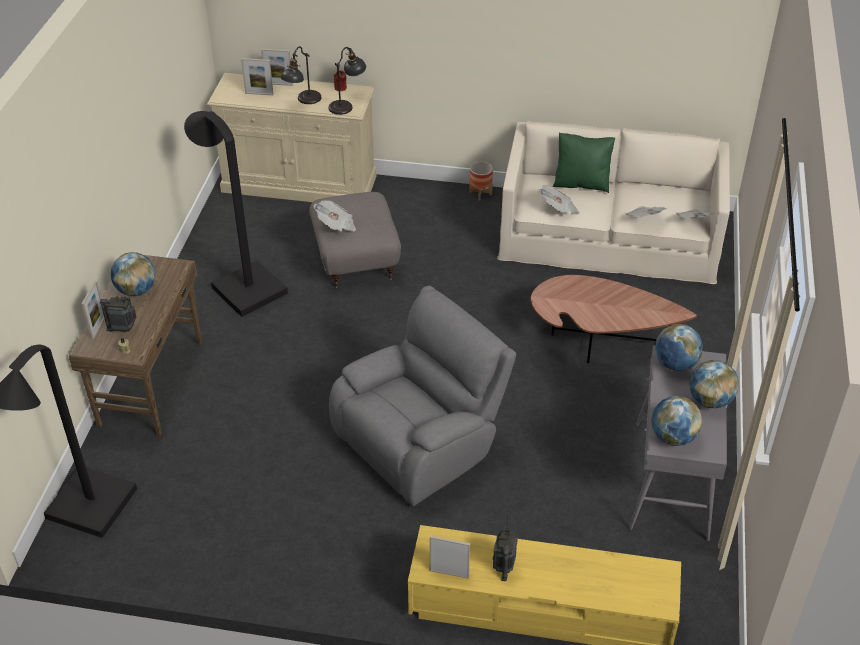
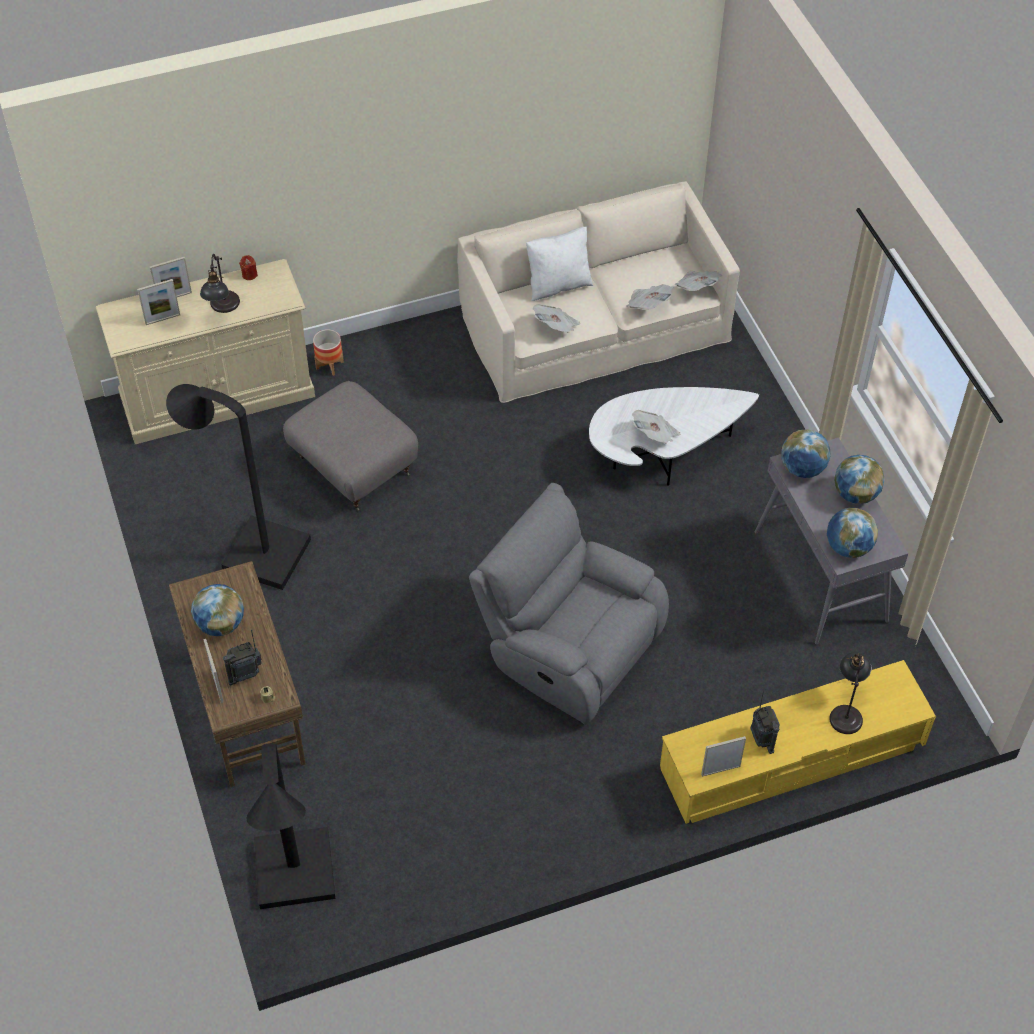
camera: 30 degrees left, 10 degrees up
(336, 225) = (340, 444): newspaper -> newspaper (655, 435)
(347, 103) = (273, 292): grey table lamp -> grey table lamp (846, 707)
(419, 443) = (570, 648): grey armchair -> grey armchair turned 75 degrees counterclockwise
(480, 193) = (427, 326): planter -> planter (329, 365)
(581, 183) = (558, 285): green pillow -> white pillow
(598, 339) = (662, 454): brown coffee table -> white coffee table

